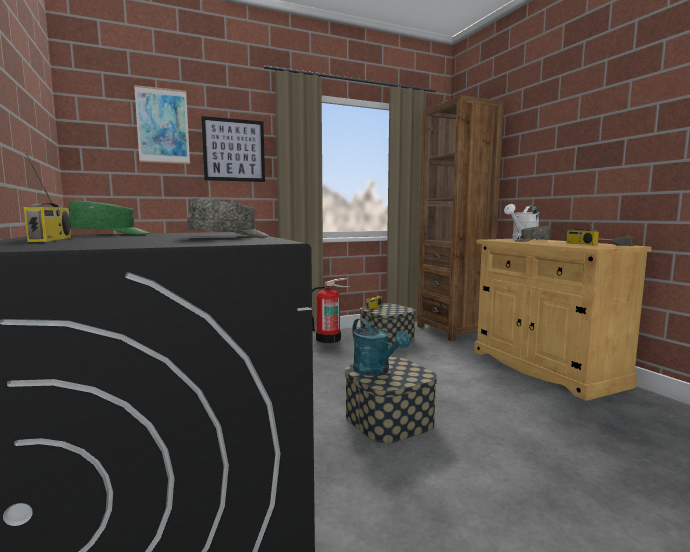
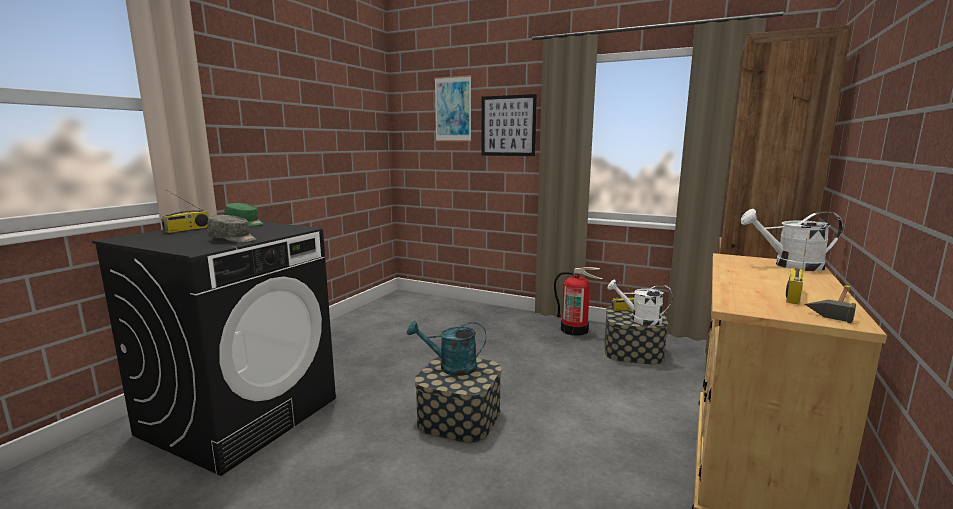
camera: 50 degrees right, 5 degrees up
(376, 371) = (451, 367): turquoise watering can -> turquoise watering can turned 75 degrees clockwise
(395, 310) = (640, 319): none -> white watering can
(532, 241) = (756, 273): grey cap -> none

